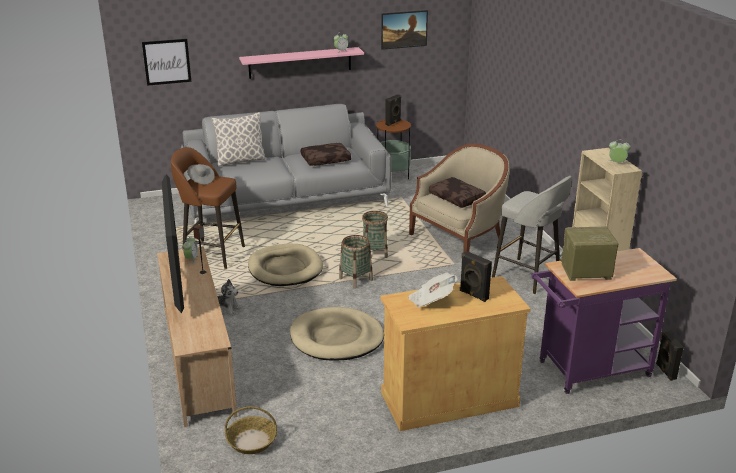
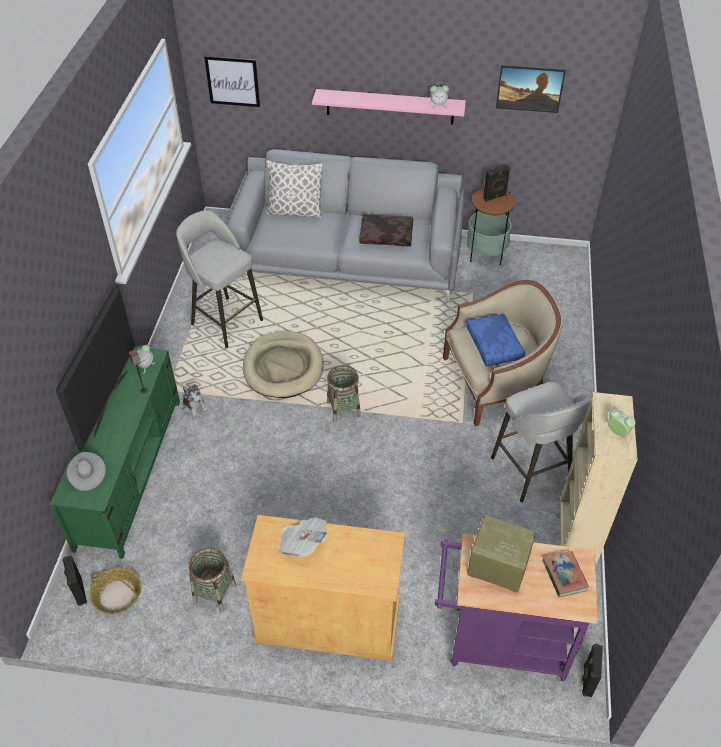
camera: 25 degrees right, 20 degrees up
(198, 361) = (130, 471): beige tv stand -> green tv stand
(201, 180) = (213, 251): grey hat -> grey hat (88, 476)
(211, 254) = (225, 321): brown stool -> grey stool
(336, 338) = (273, 489): beige dog bed -> none
(374, 253) = (387, 375): basket -> basket (214, 593)
(457, 198) = (495, 345): brown pillow -> blue pillow
(473, 295) = (351, 553): black speaker -> black speaker (79, 591)
(633, 263) = (564, 575): none -> book

